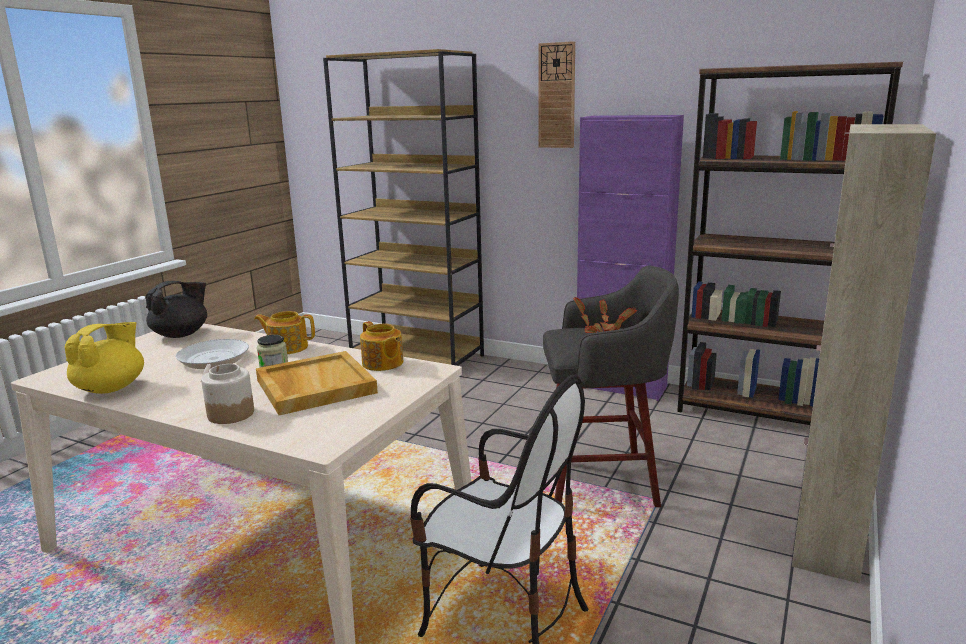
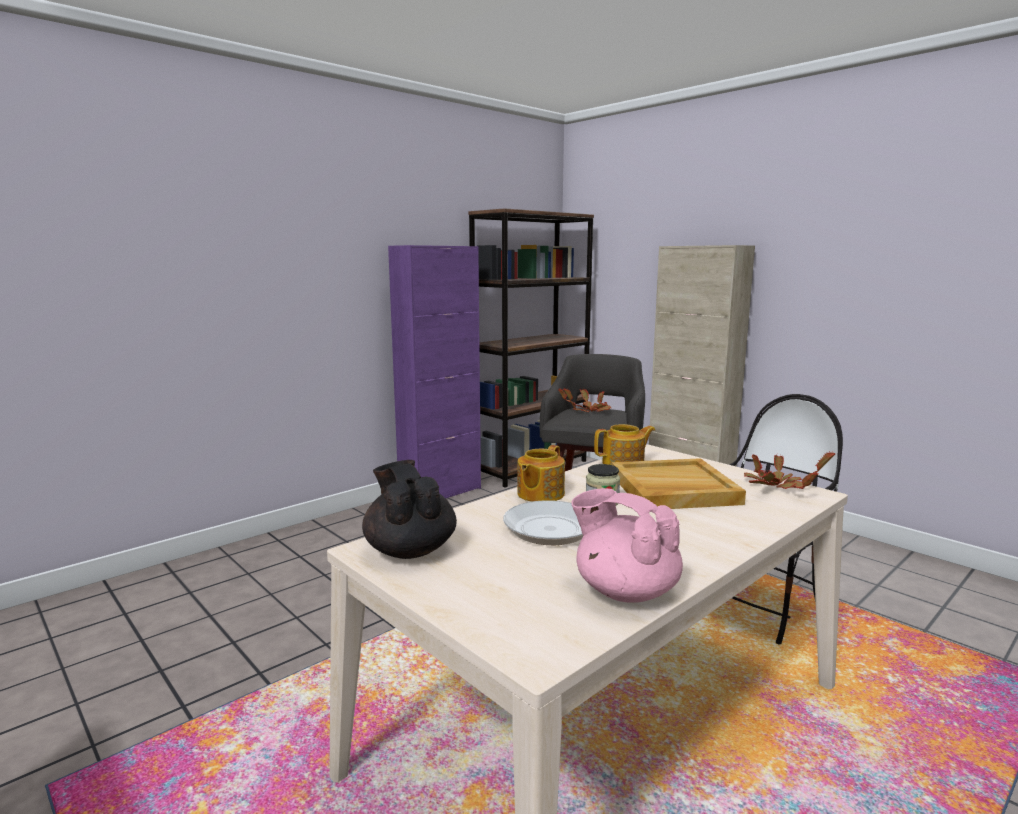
camera: 70 degrees left, 5 degrees down
(112, 388) = (625, 591): yellow teapot -> pink teapot
(230, 414) = (737, 523): jar -> none
(338, 428) = (778, 486): none -> potted plant
(418, 357) = (224, 564): brown bookcase -> none
(556, 96) = (346, 225): wall clock -> none

